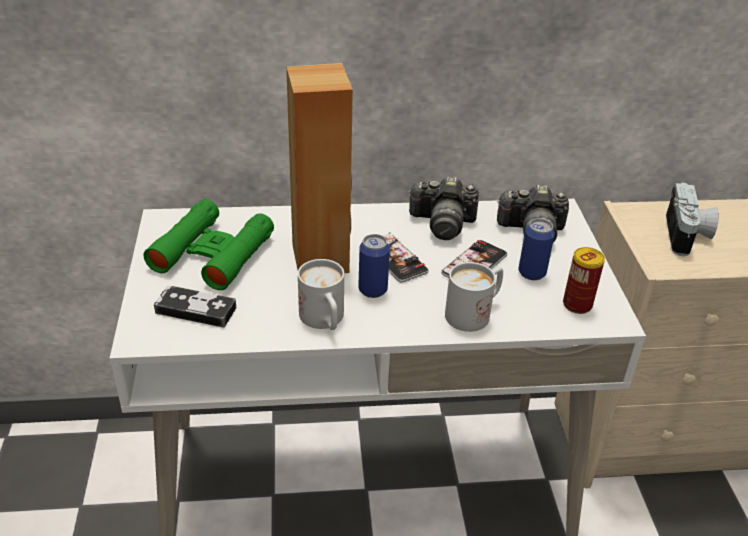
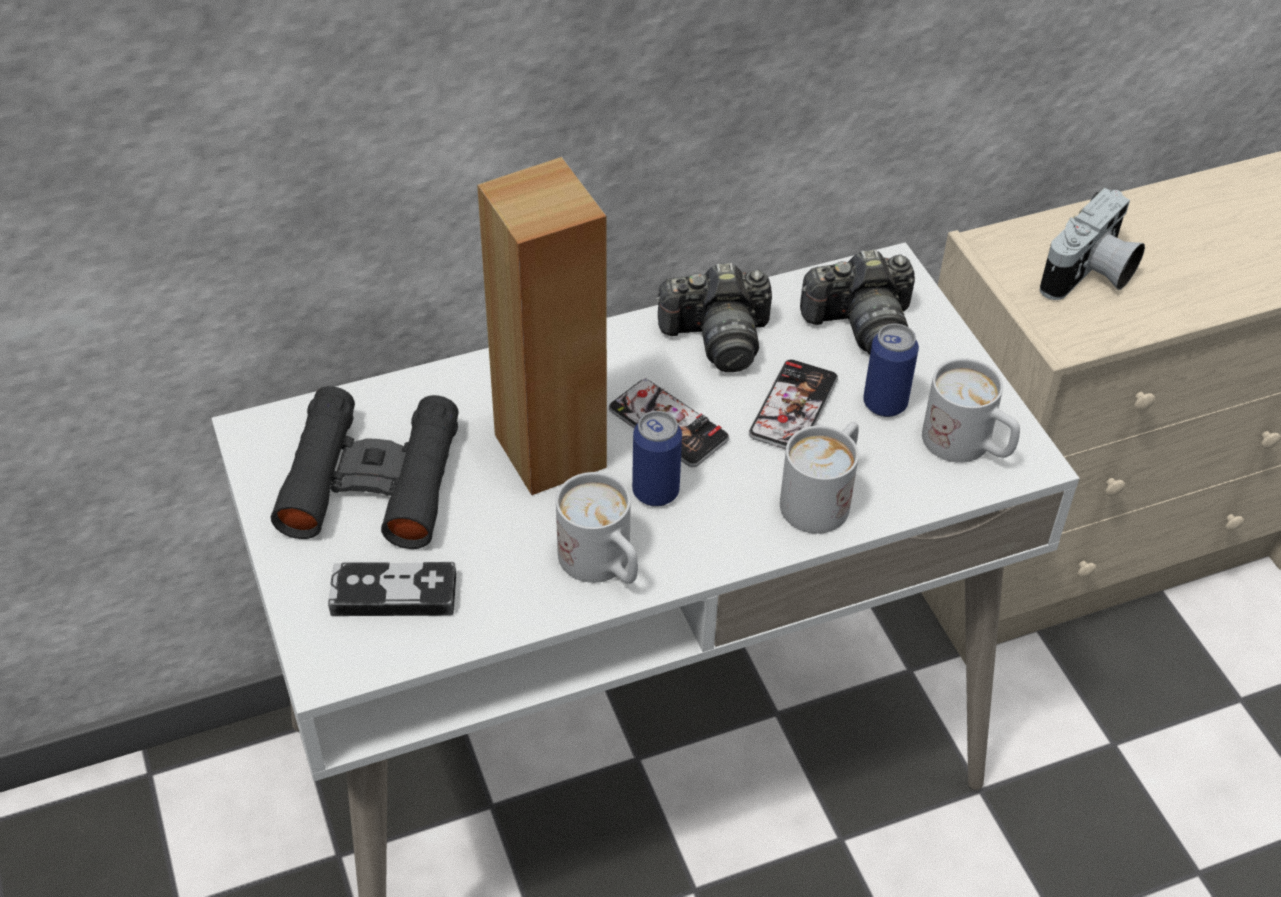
camera: 15 degrees left, 10 degrees up
(212, 253) = (371, 481): green binoculars -> black binoculars
(577, 305) = (968, 446): can -> white mug
(687, 236) = (1090, 275): camera -> camera turned 45 degrees clockwise

